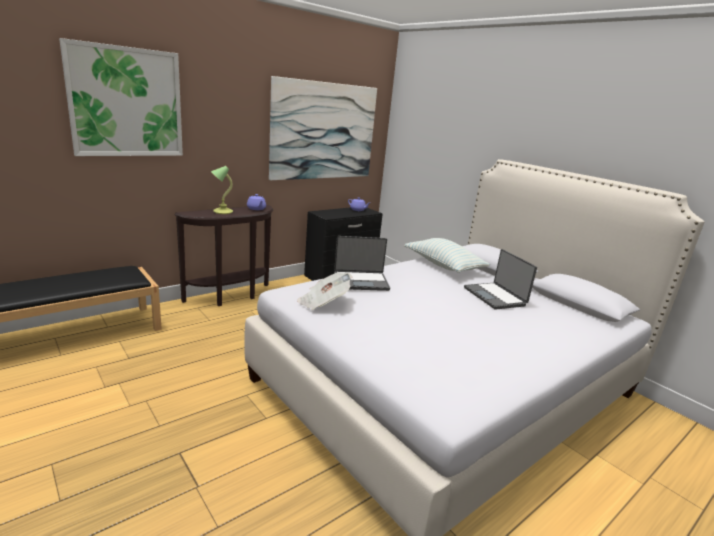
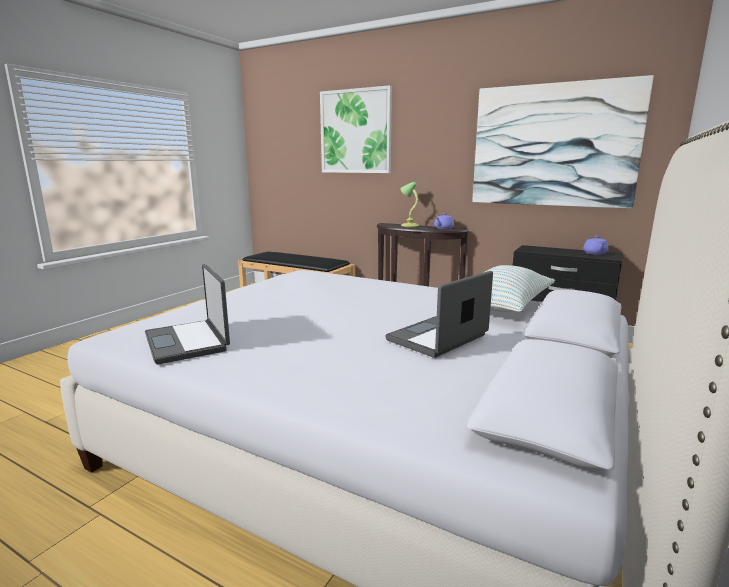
camera: 70 degrees right, 5 degrees down
(323, 303) = (294, 281): newspaper -> none
(361, 281) = (364, 283): laptop -> laptop (188, 342)

